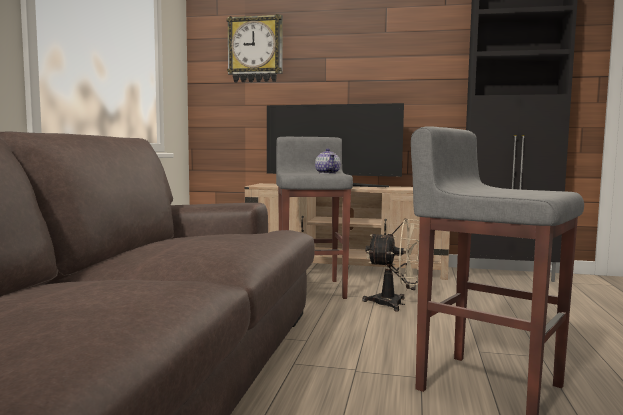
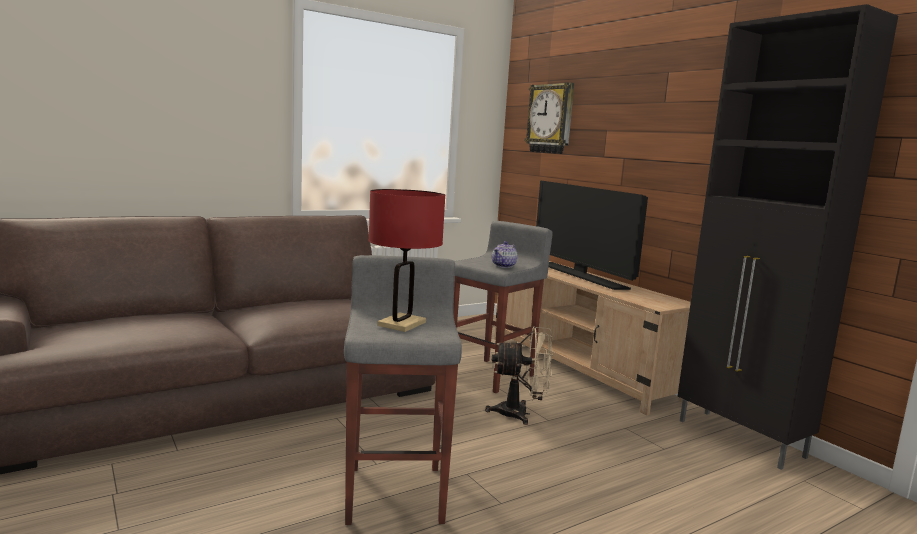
camera: 45 degrees right, 5 degrees up
(396, 304) = (520, 414): beige fan -> beige fan turned 60 degrees counterclockwise
(508, 189) = (402, 324): none -> red table lamp

